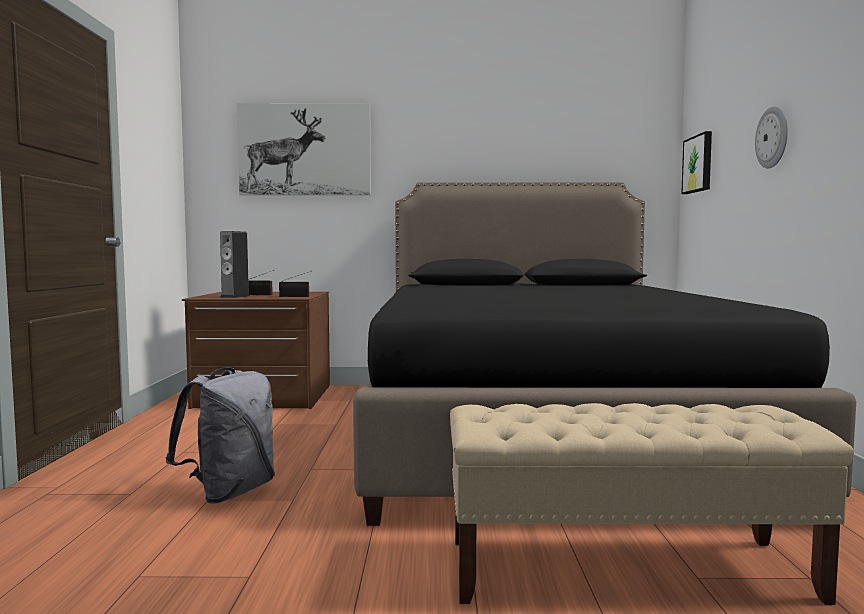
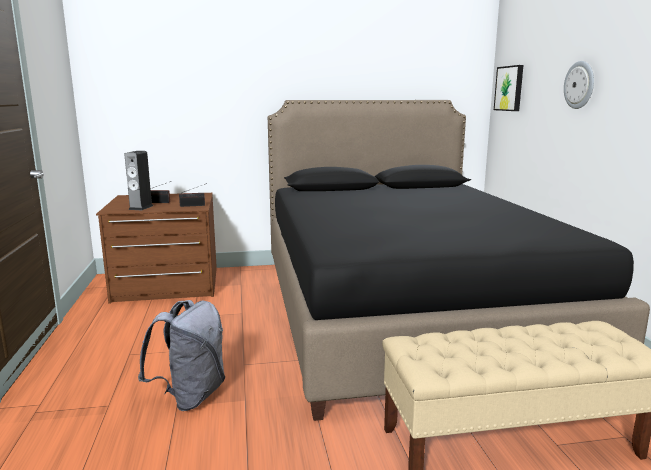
camera: 10 degrees left, 10 degrees up
(304, 150) = (185, 69): picture -> none

